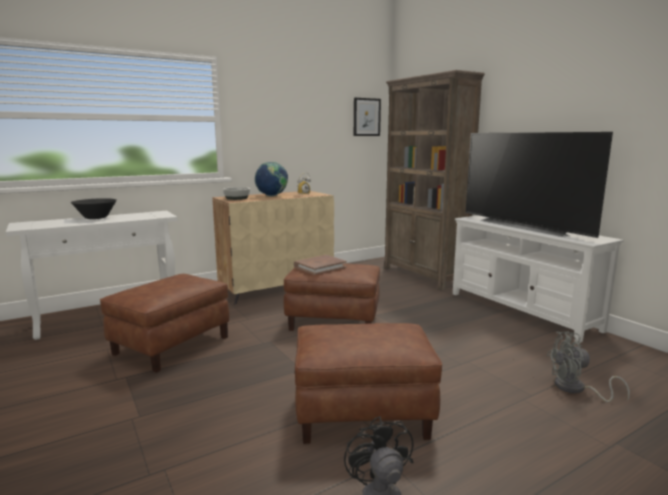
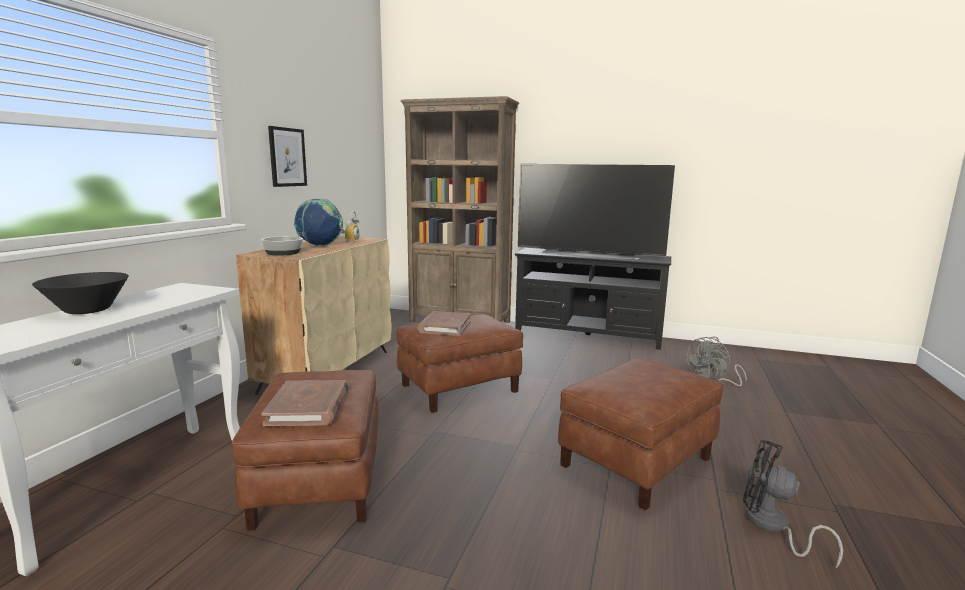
camera: 40 degrees left, 0 degrees up
(148, 291) = (309, 407): none -> brown book
(366, 117) = (365, 141): picture -> picture (287, 157)
(521, 311) = (587, 335): white tv stand -> black tv stand

